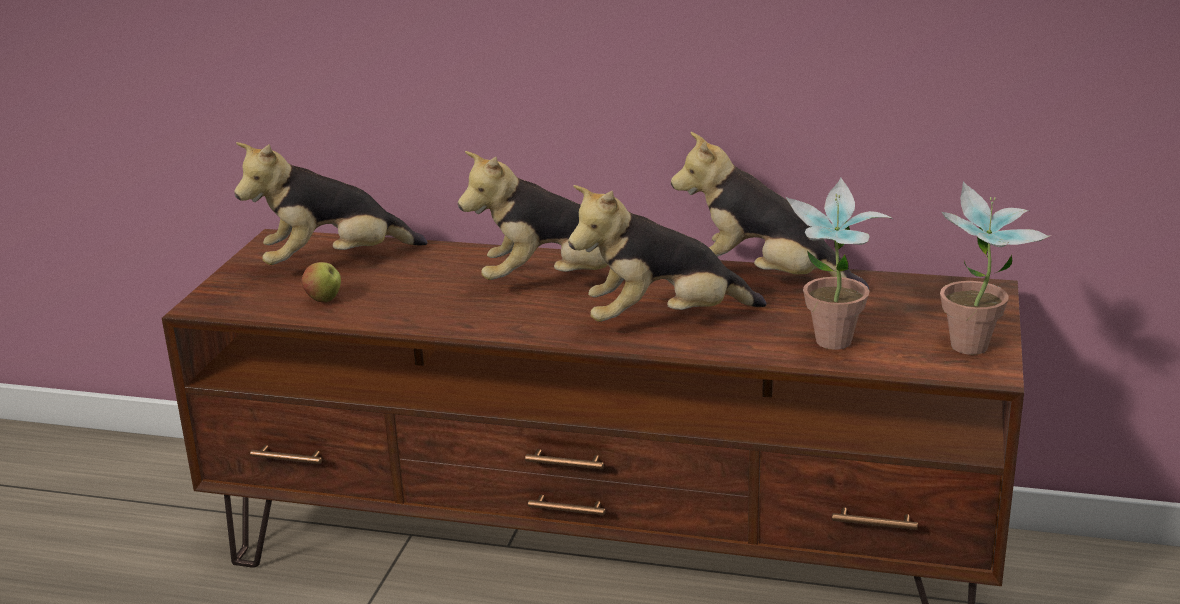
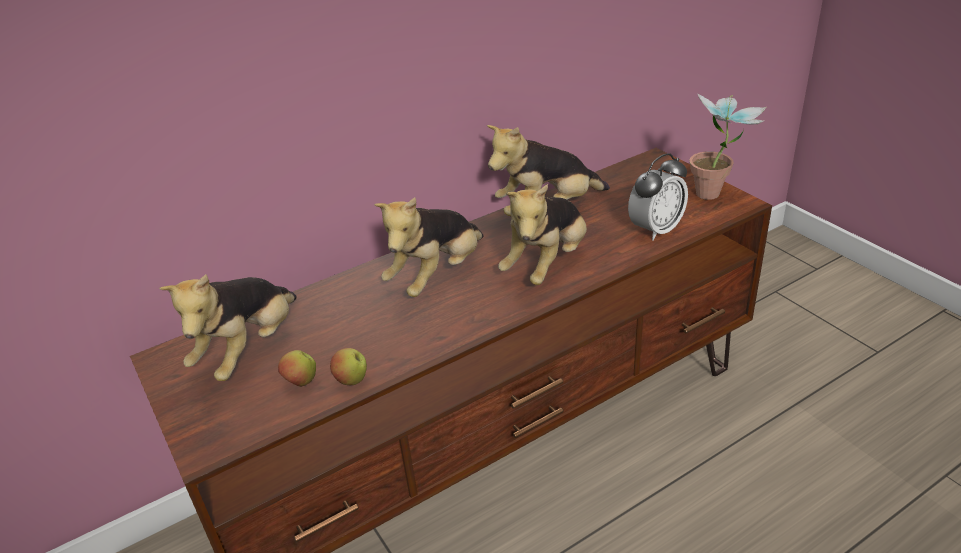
camera: 45 degrees left, 10 degrees up
(355, 317) = (352, 380): none -> apple
(831, 348) = (656, 230): potted plant -> alarm clock

